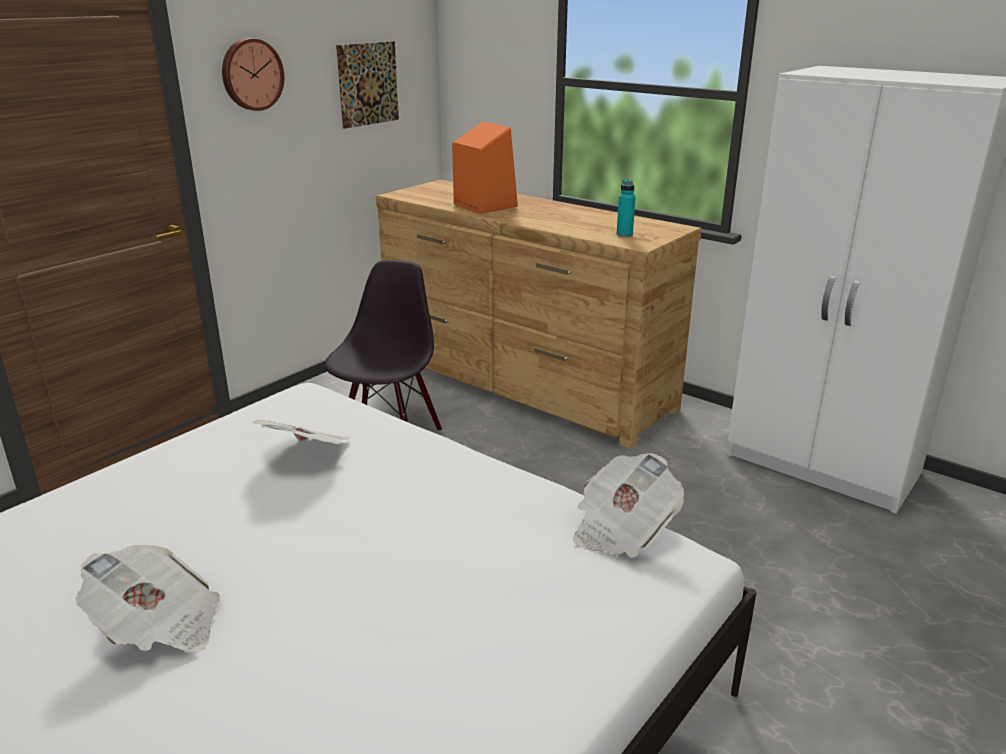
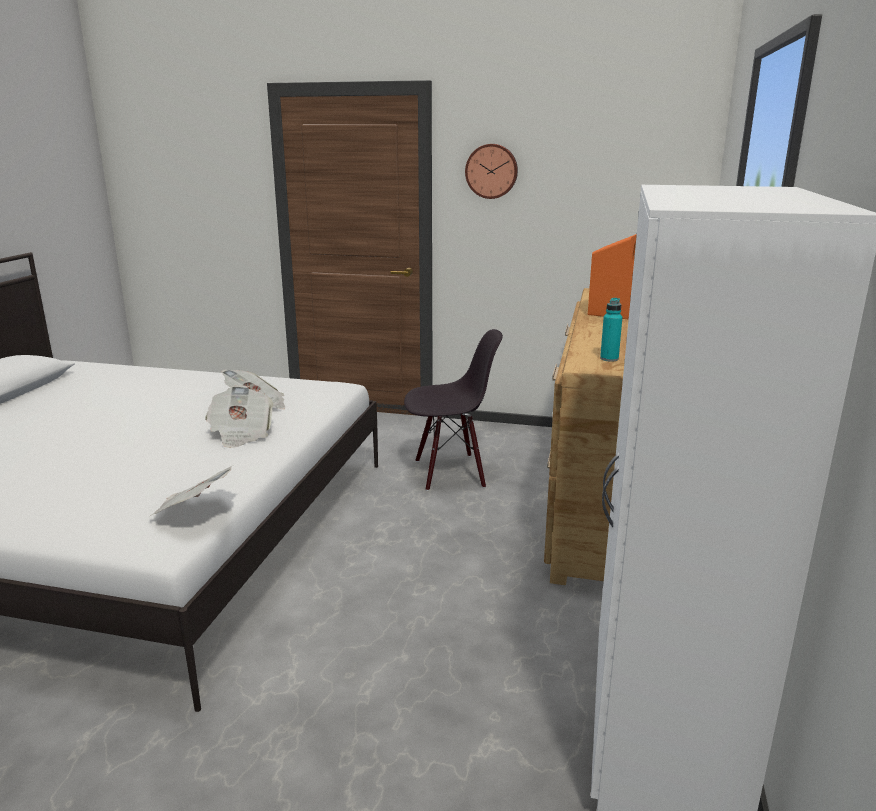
camera: 65 degrees right, 5 degrees down
(158, 626) = (74, 418): newspaper -> newspaper (241, 433)
(368, 84) = (614, 191): picture -> none

